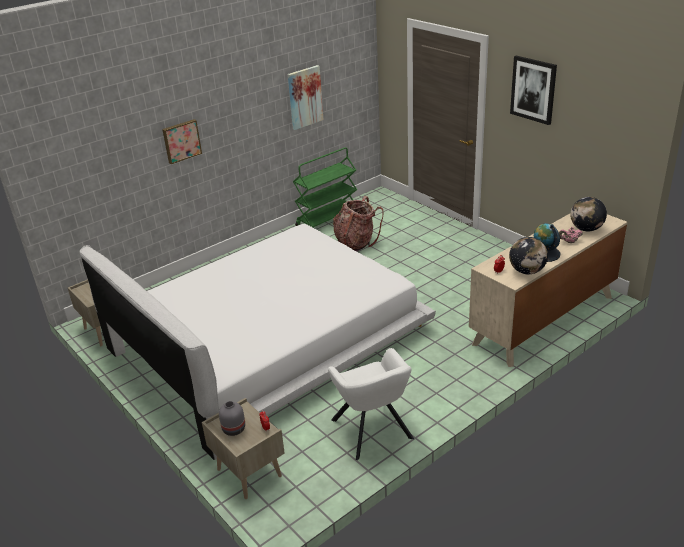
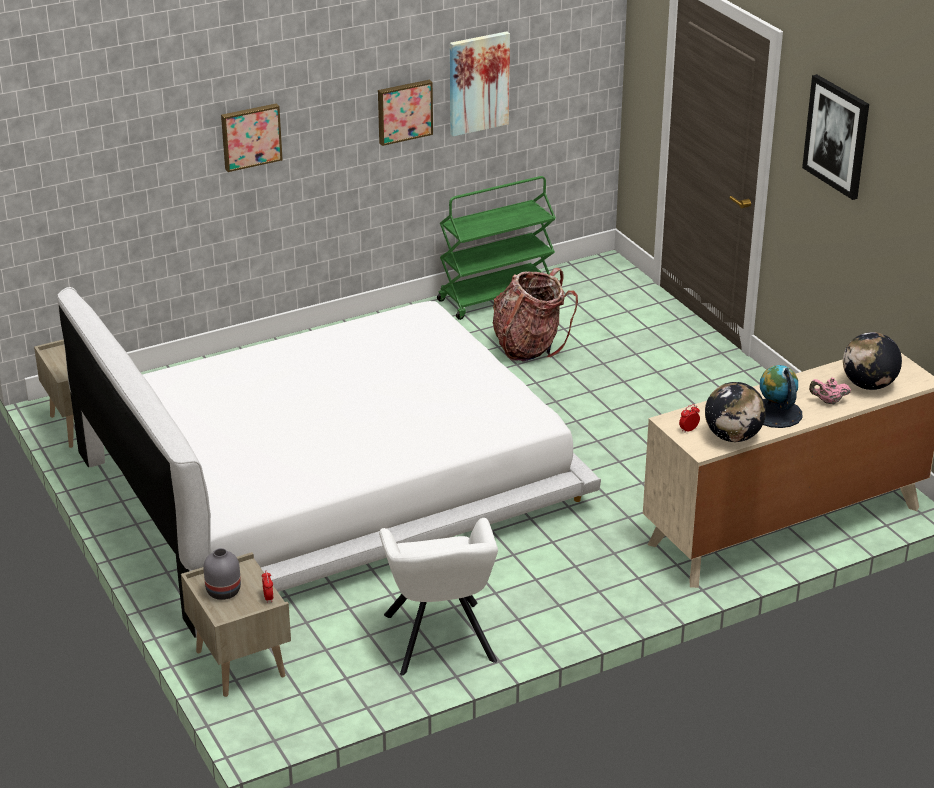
camera: 10 degrees right, 0 degrees up
(266, 117) = (404, 111): none -> picture

